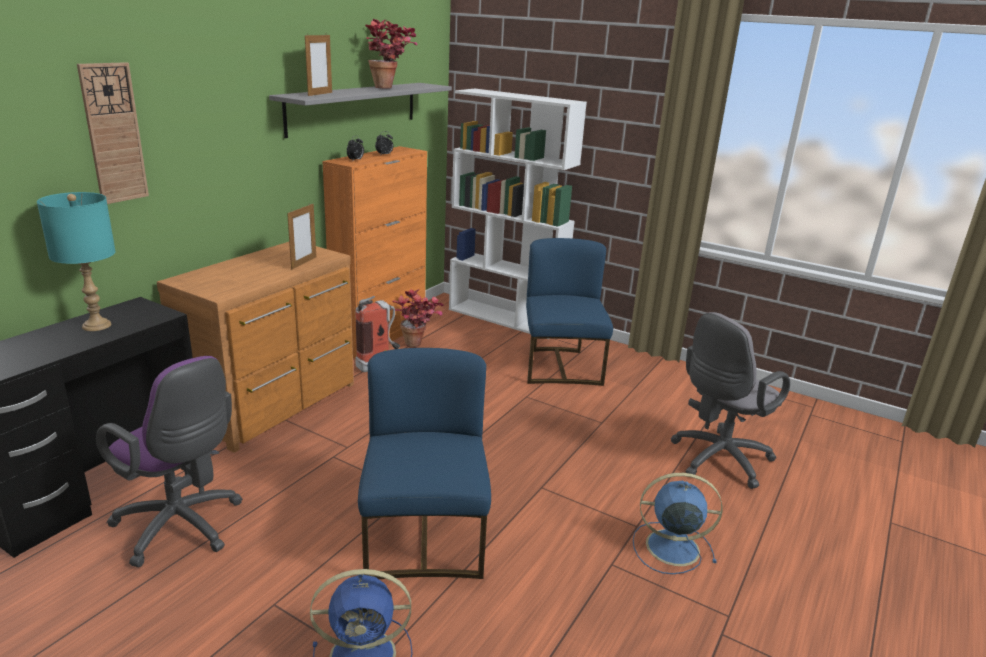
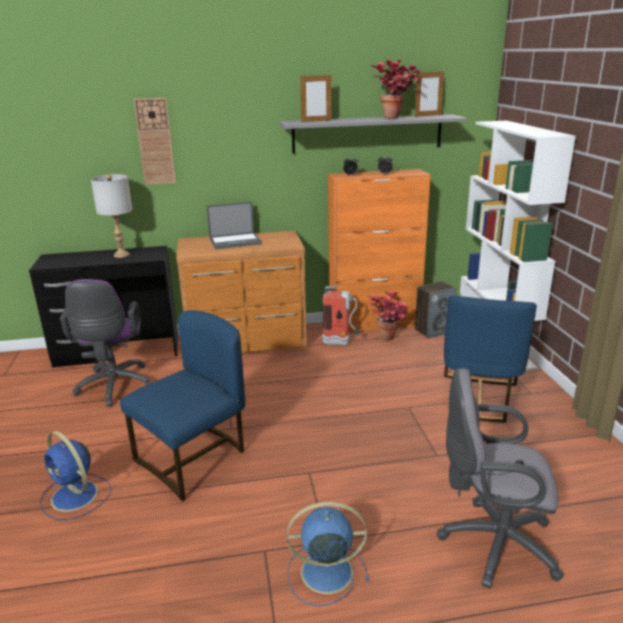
camera: 50 degrees right, 0 degrees up
(96, 325) = (121, 255): turquoise table lamp -> grey table lamp
(251, 267) = (235, 241): none -> laptop
(304, 263) = (267, 245): picture frame -> picture frame (428, 115)
(442, 324) = (433, 331): none -> speaker
(561, 366) = (478, 398): blue chair -> blue chair turned 150 degrees clockwise
(670, 547) = (324, 572): blue fan -> blue fan turned 60 degrees counterclockwise

